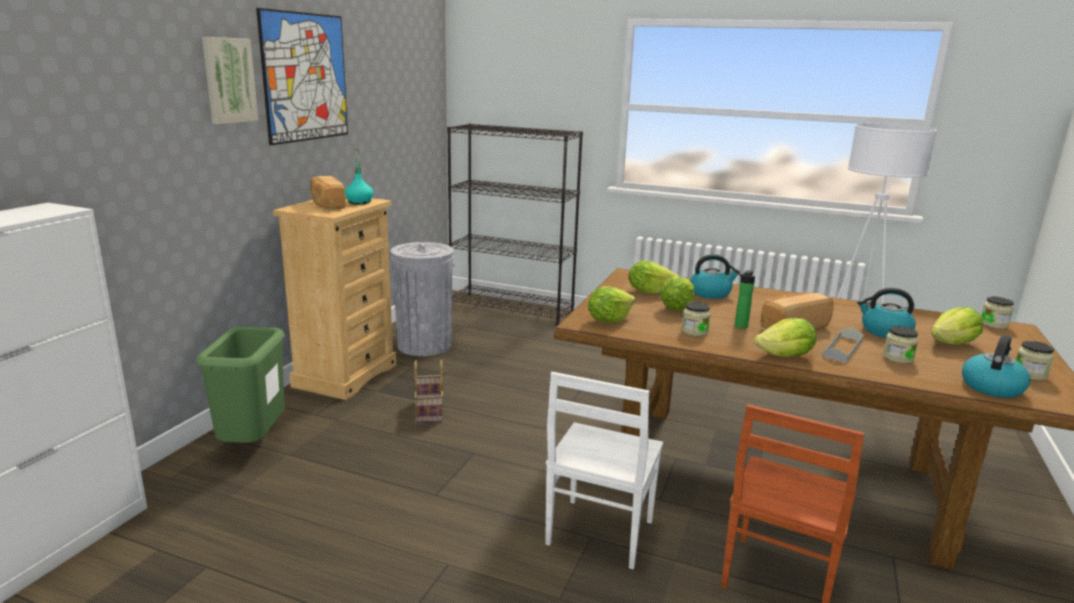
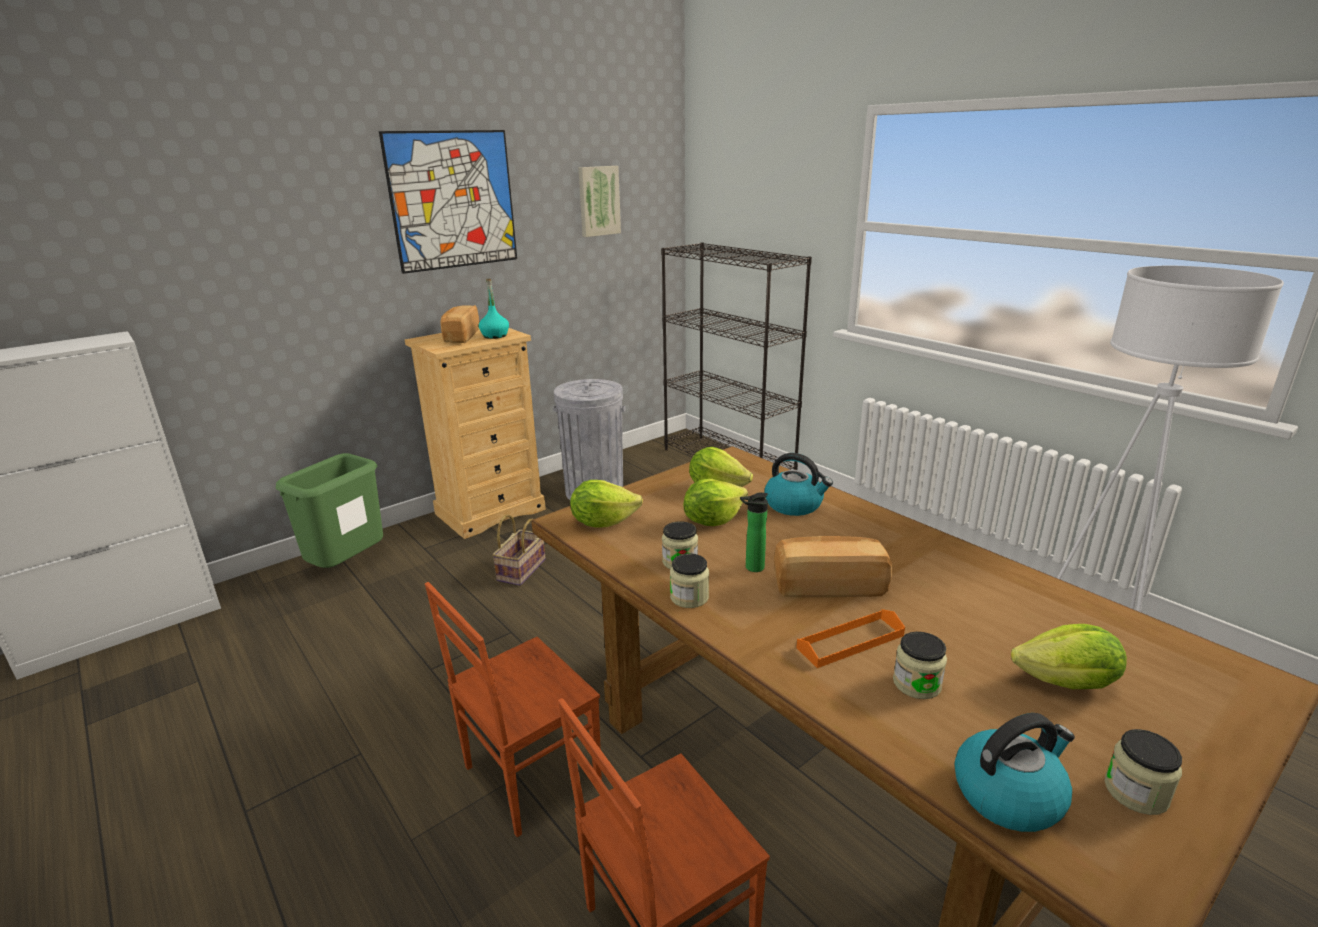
camera: 30 degrees right, 5 degrees up
(228, 80) = (342, 209): picture -> picture (598, 201)
(597, 533) = (529, 775): white chair -> brown chair
(785, 356) = (740, 633): lettuce -> none
(843, 348) = (850, 642): grey tray -> orange tray
(884, 332) = (970, 628): kettle -> none
(993, 324) = (1219, 663): jar -> jar (689, 597)

